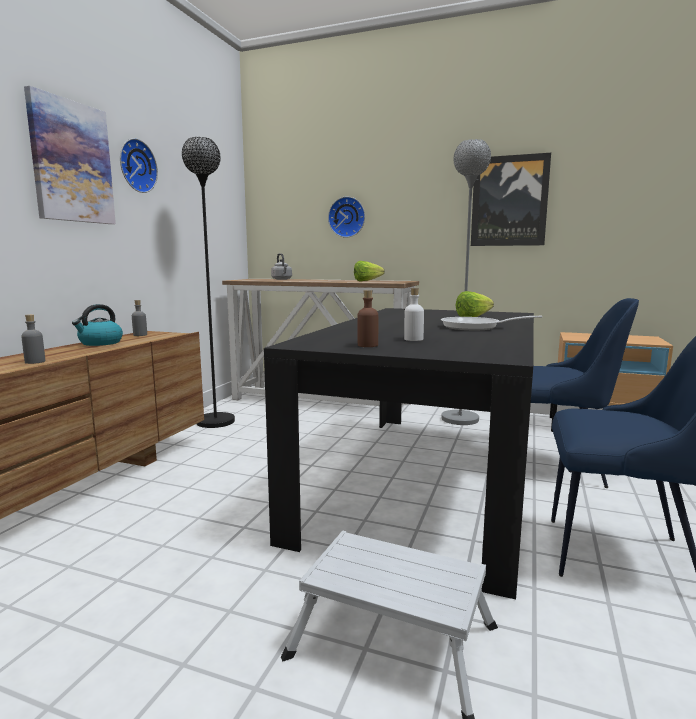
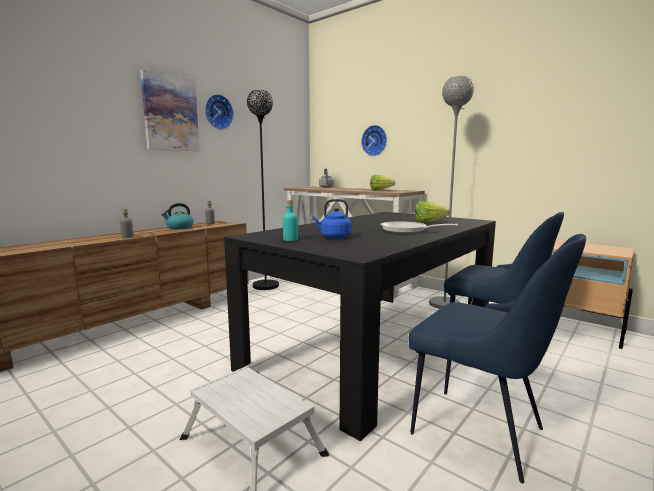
camera: 20 degrees right, 0 degrees up
(367, 345) = (290, 239): brown bottle -> turquoise bottle
(413, 339) = (333, 237): white bottle -> blue kettle
(509, 201) = (499, 125): picture -> none

